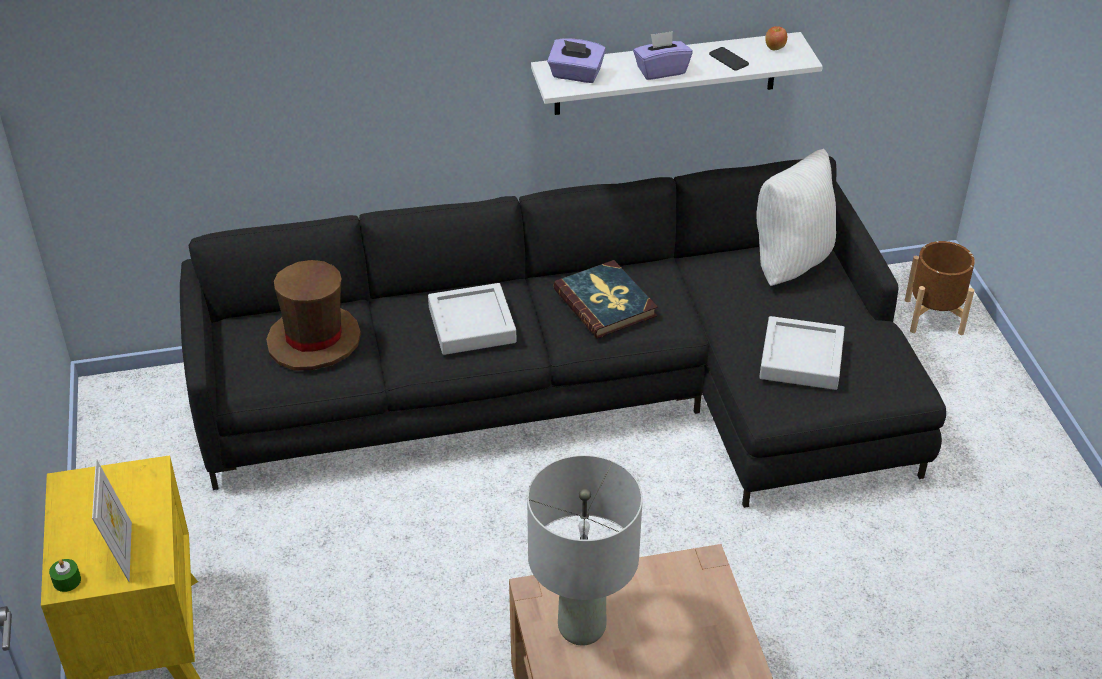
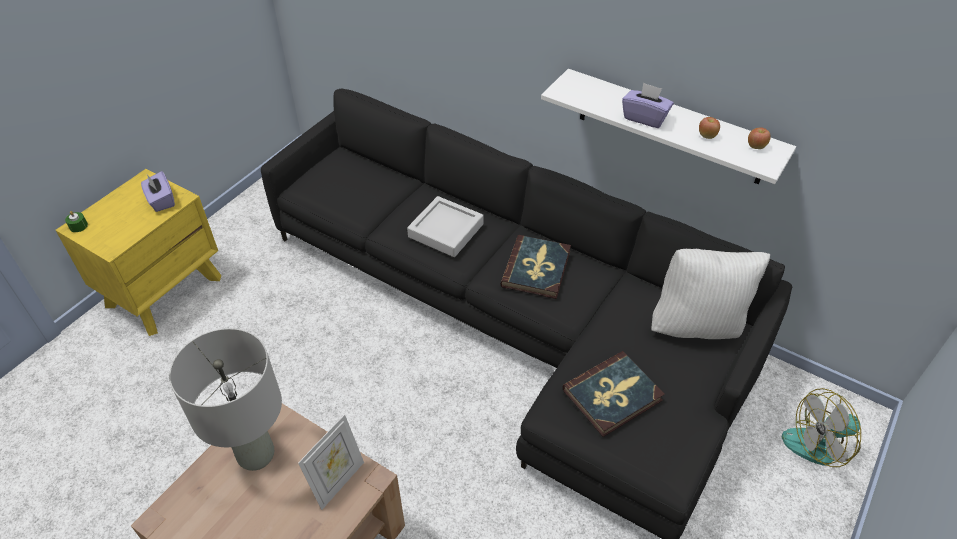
camera: 45 degrees right, 5 degrees up
(122, 552) = (114, 229): picture frame -> picture frame (338, 482)
(314, 340) = (360, 185): brown hat -> none
(576, 75) = (583, 90): purple tissue box -> purple tissue box (161, 200)
(728, 59) = (707, 136): phone -> apple
(801, 359) = (612, 395): grey tray -> book
(933, 316) = (821, 443): brown planter -> fan

